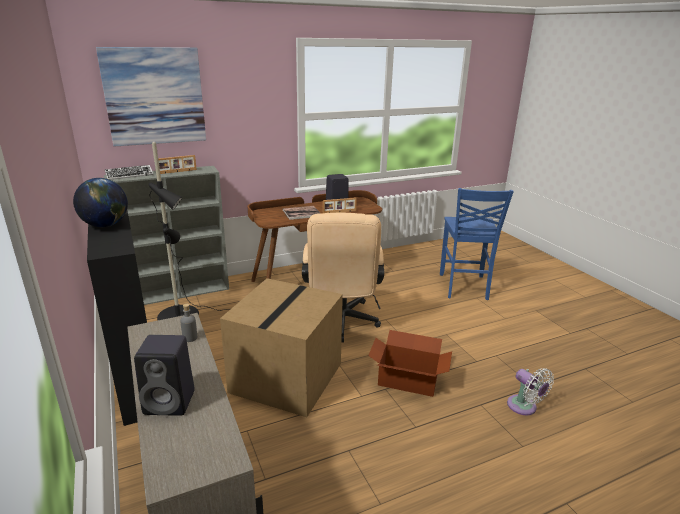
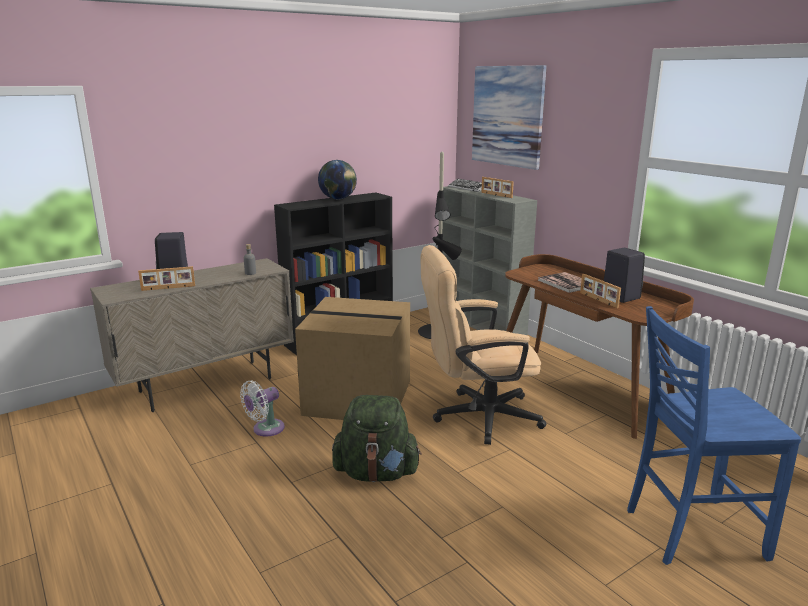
camera: 80 degrees right, 5 degrees down
(212, 404) = (168, 288): none -> picture frame
(407, 379) = (376, 473): cardboard box -> green backpack
(524, 407) = (339, 583): white fan -> white fan (265, 429)

